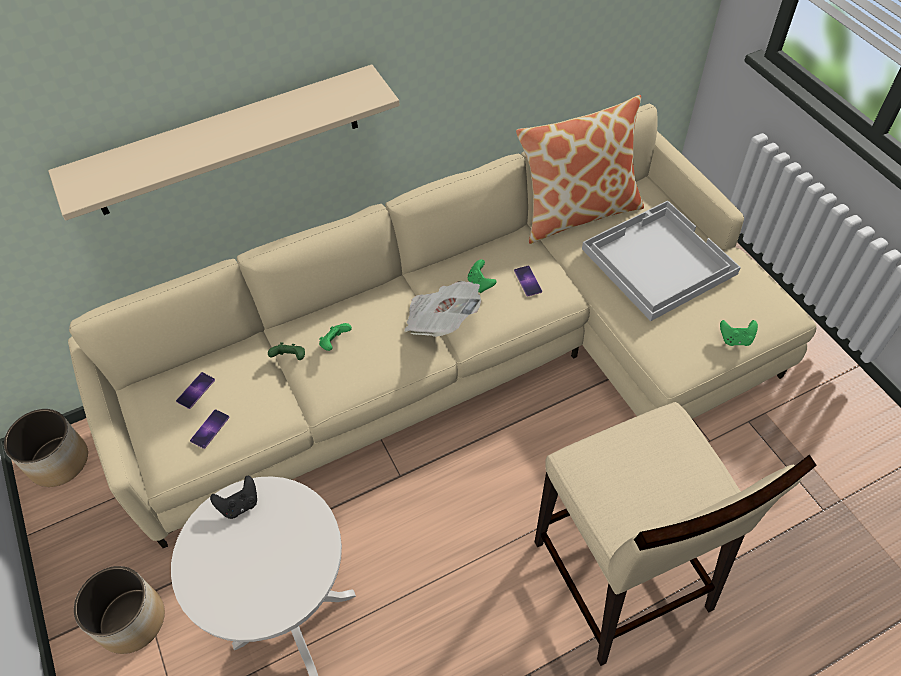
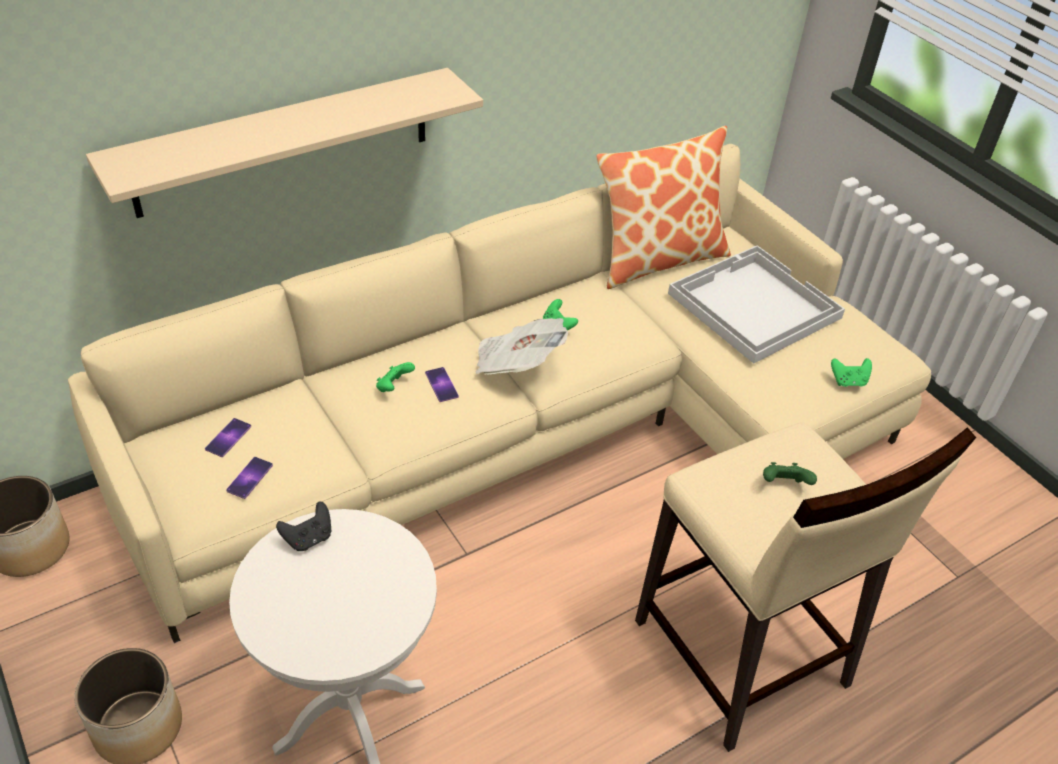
camera: 10 degrees left, 10 degrees down
(290, 358) = (341, 403): green game controller -> green game controller (783, 485)
(527, 281) = (611, 324): phone -> phone (441, 384)

